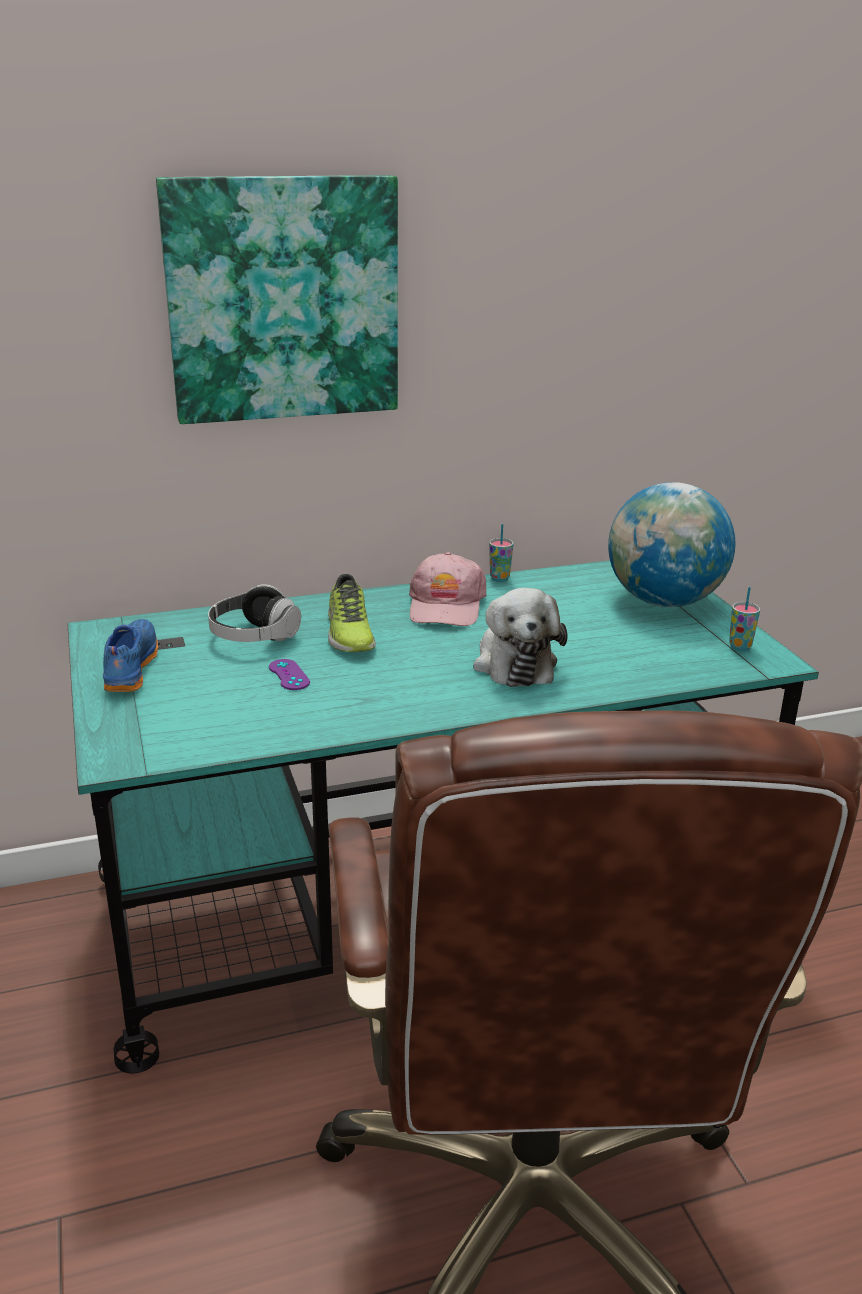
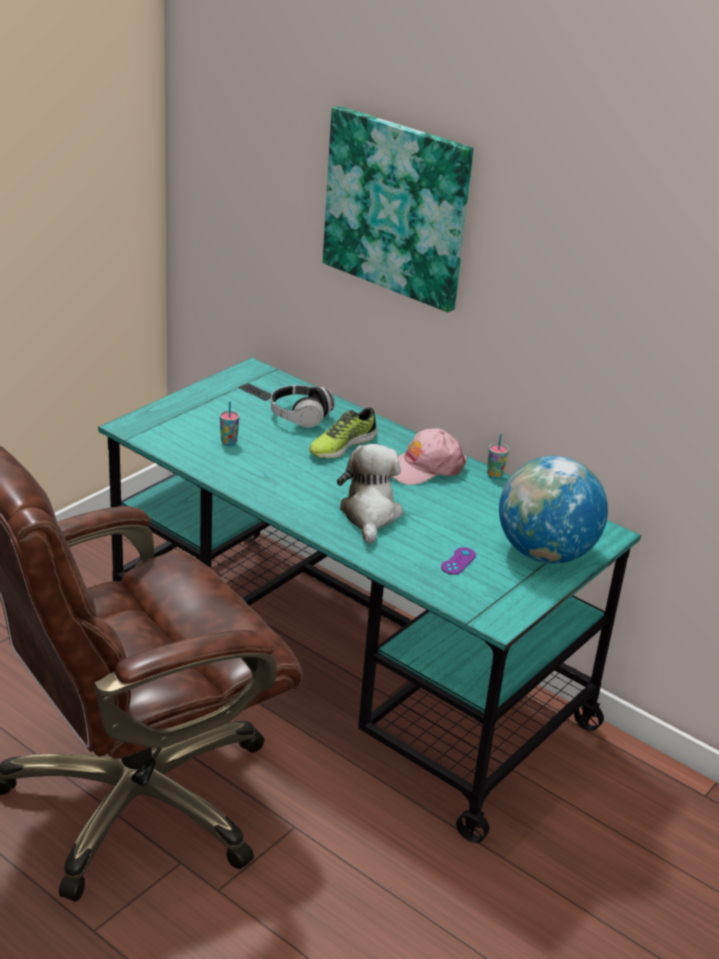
camera: 55 degrees right, 5 degrees up
(129, 668) = (220, 394): blue shoe -> none
(289, 675) = (267, 443): purple game controller -> purple game controller (458, 561)
(514, 663) = (370, 514): plush toy -> plush toy turned 135 degrees clockwise
(740, 647) = (504, 602): cup -> cup (229, 443)

